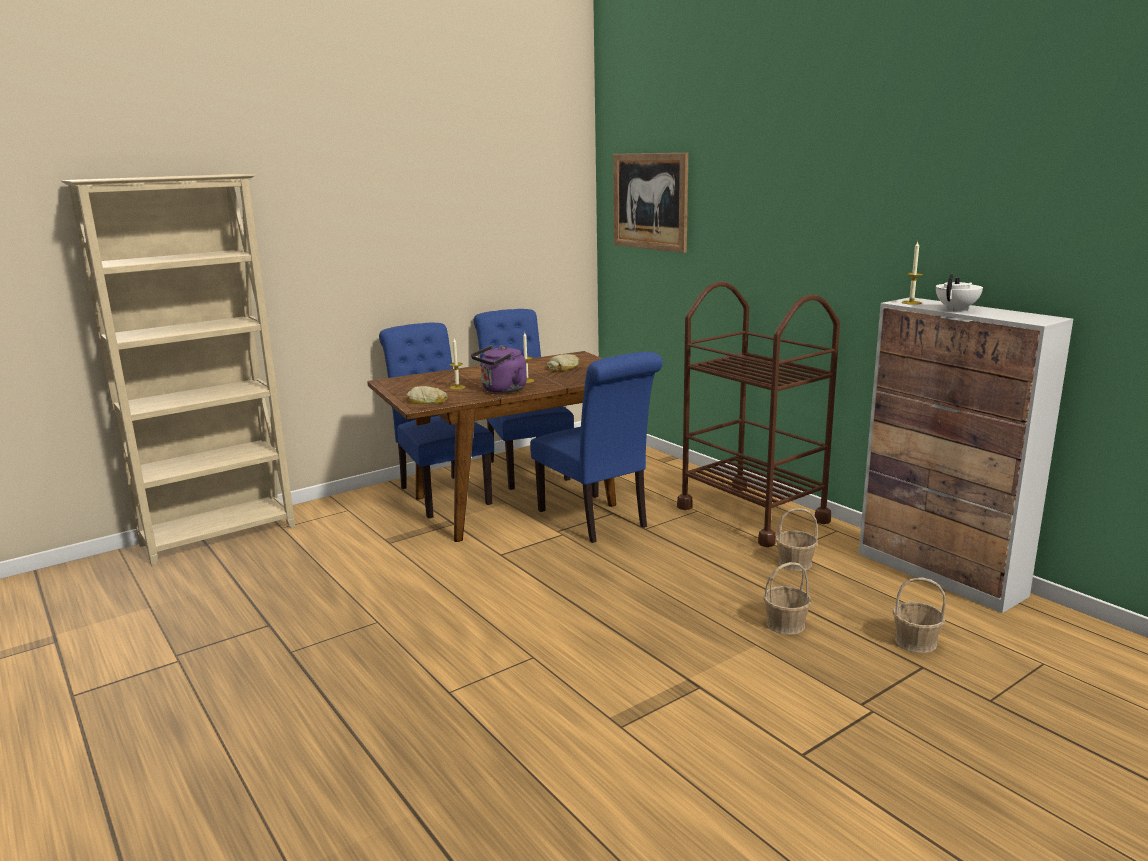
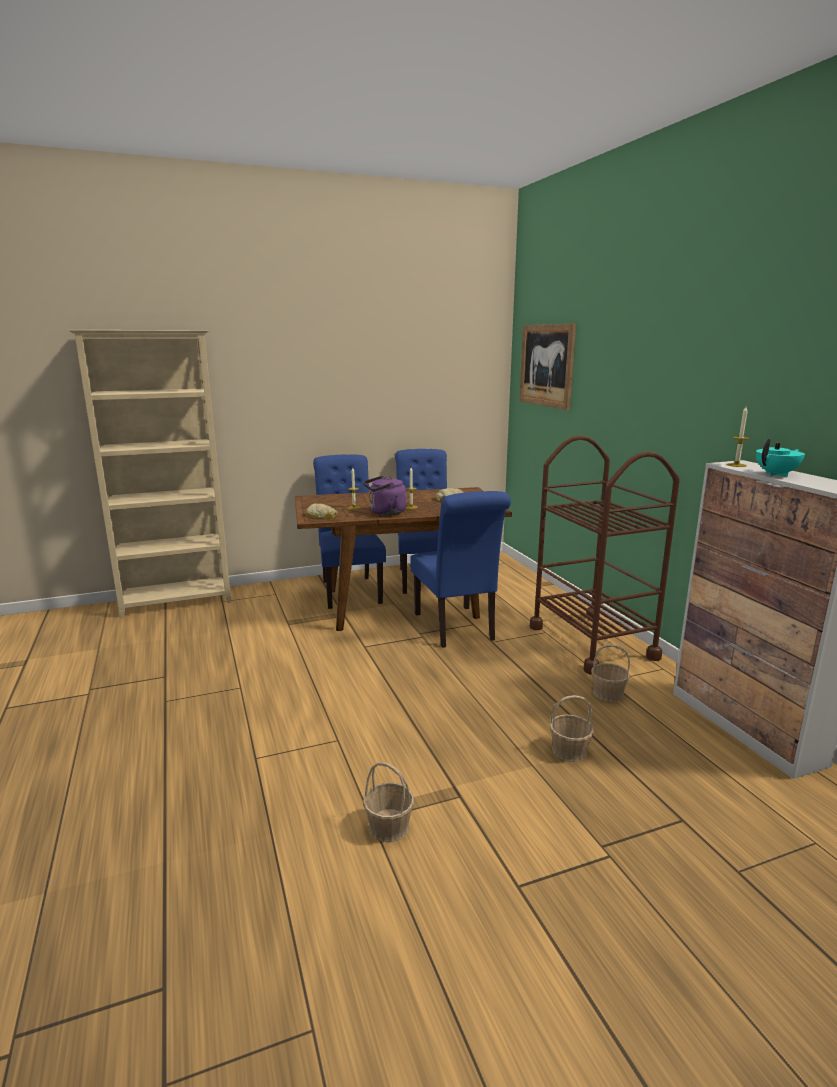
camera: 15 degrees right, 0 degrees up
(915, 641) = (687, 792): basket -> basket (389, 826)
(957, 309) = (777, 474): white teapot -> turquoise teapot

